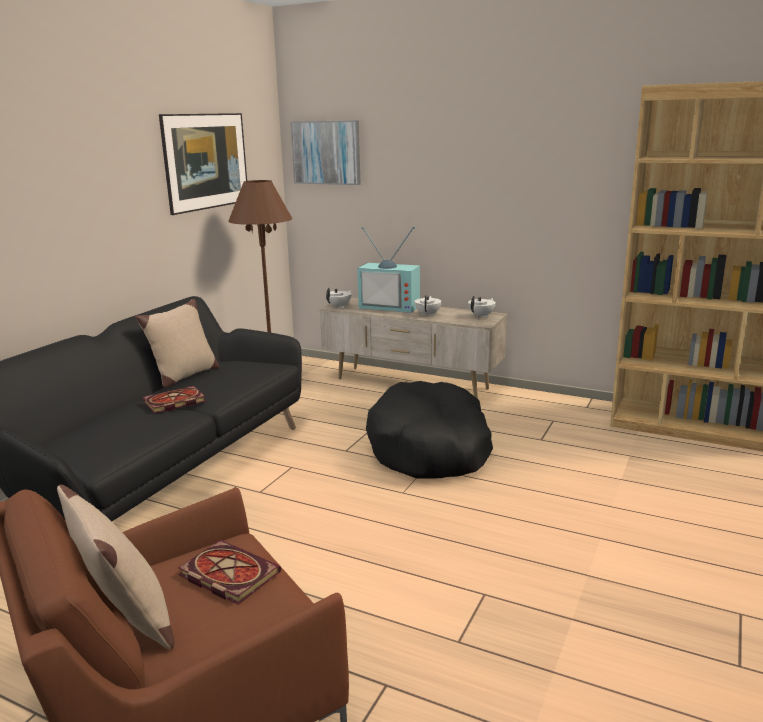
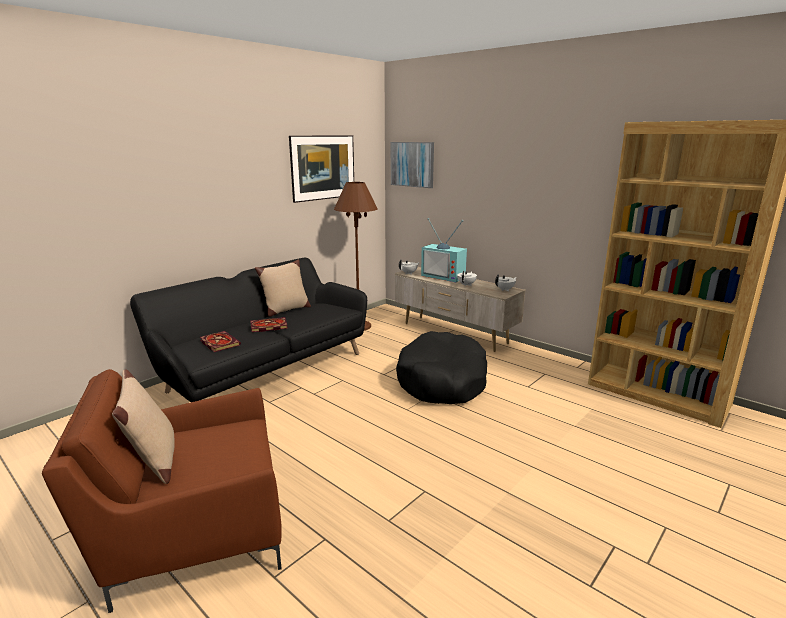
camera: 15 degrees right, 0 degrees up
(226, 574) = (228, 443): book -> book (218, 343)

